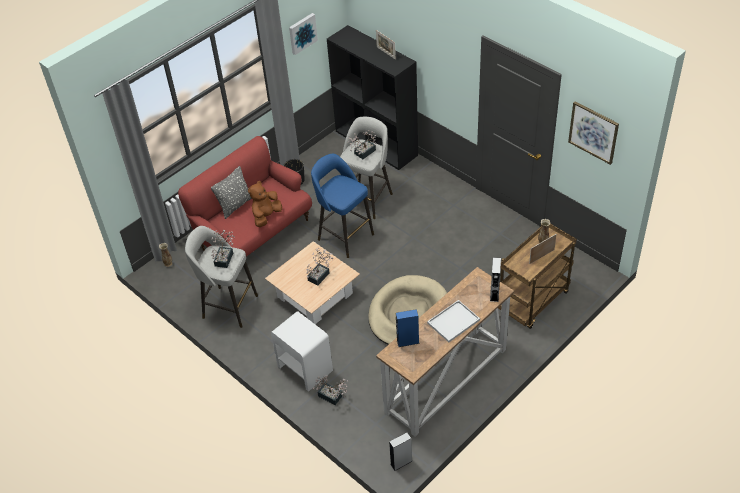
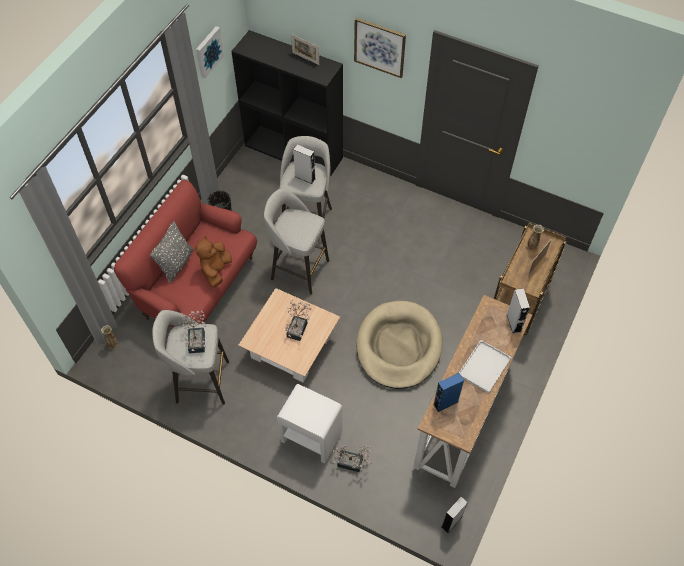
camera: 20 degrees left, 10 degrees up
(344, 236) = (298, 269): blue stool -> grey stool
(363, 153) = (305, 177): potted plant -> grey speaker
(593, 132) = (575, 123): picture -> picture (379, 47)

